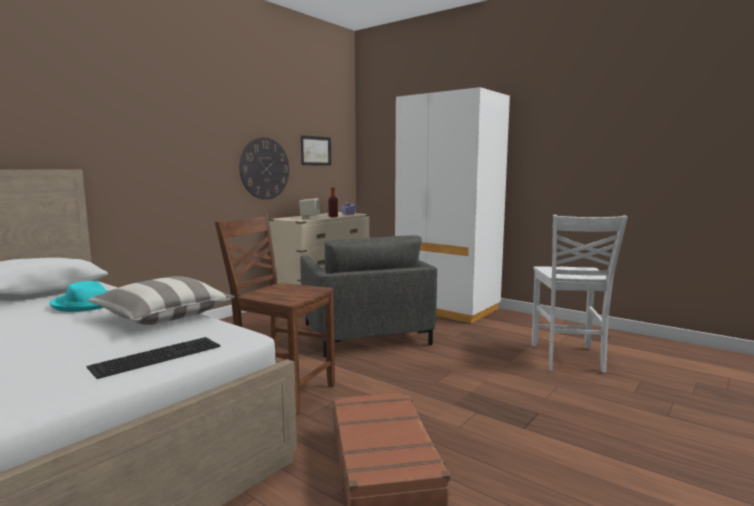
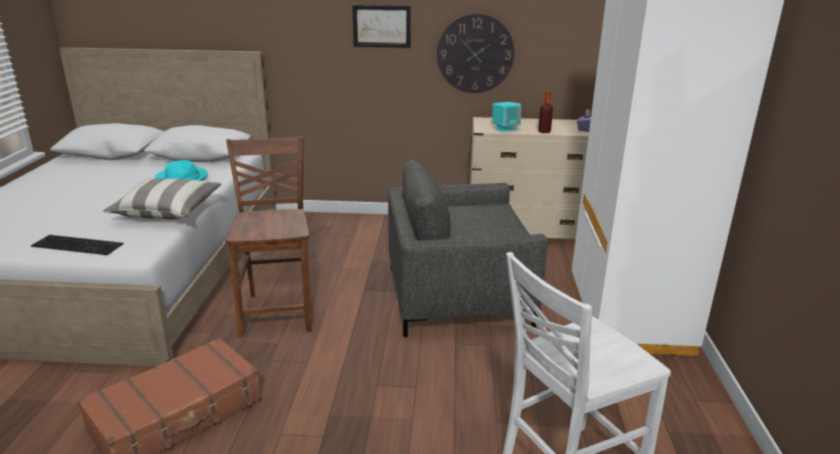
camera: 55 degrees right, 15 degrees up
(309, 218) = (505, 129): beige speaker -> turquoise speaker
(316, 151) = (569, 29): picture -> picture (381, 26)
(364, 334) = (457, 295): grey armchair -> grey armchair turned 45 degrees clockwise

